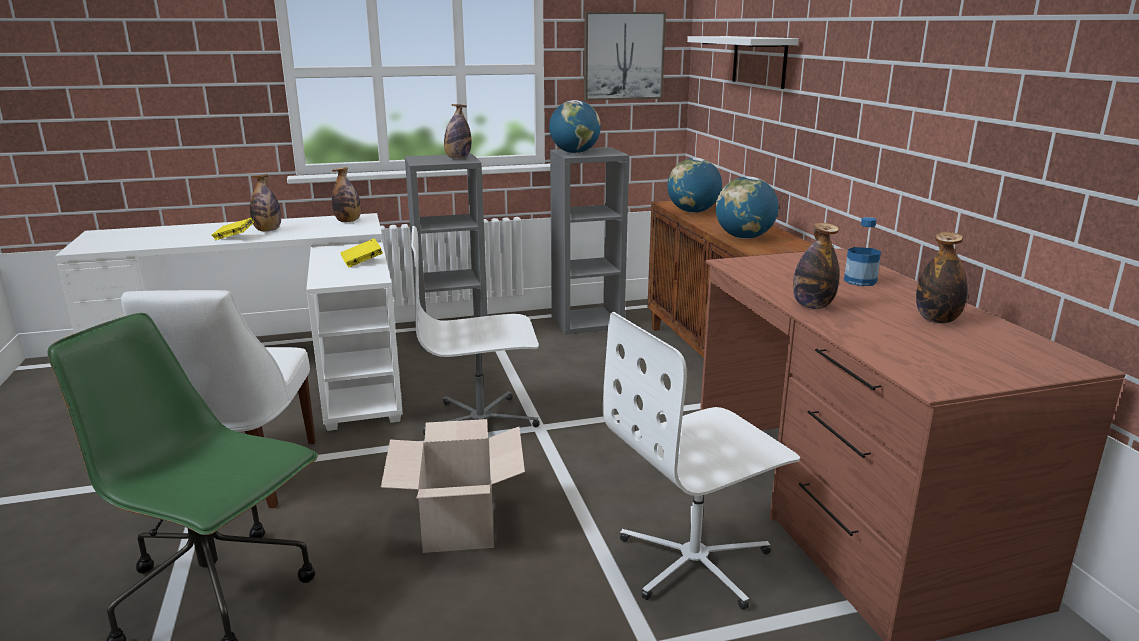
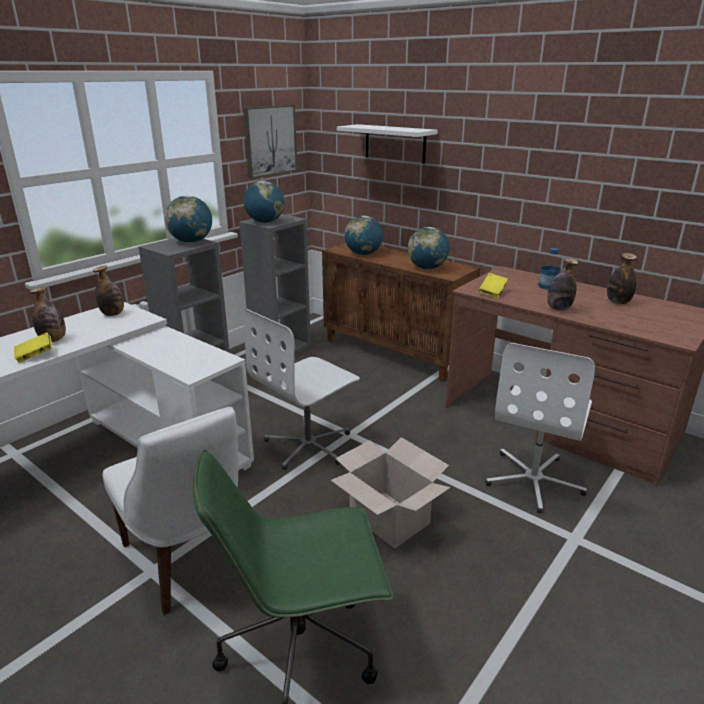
camera: 35 degrees left, 5 degrees up
(362, 262) = (188, 348): yellow book -> yellow book (492, 292)
(458, 158) = (191, 241): bottle -> globe

